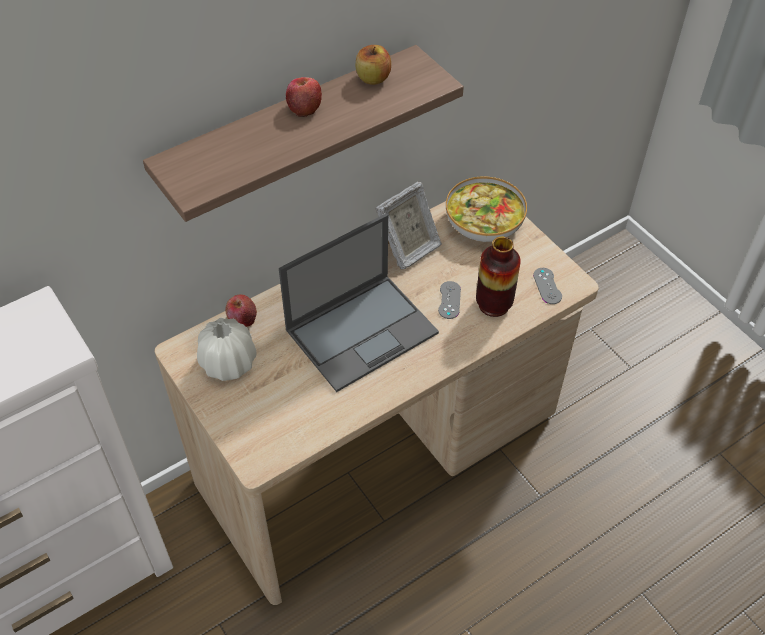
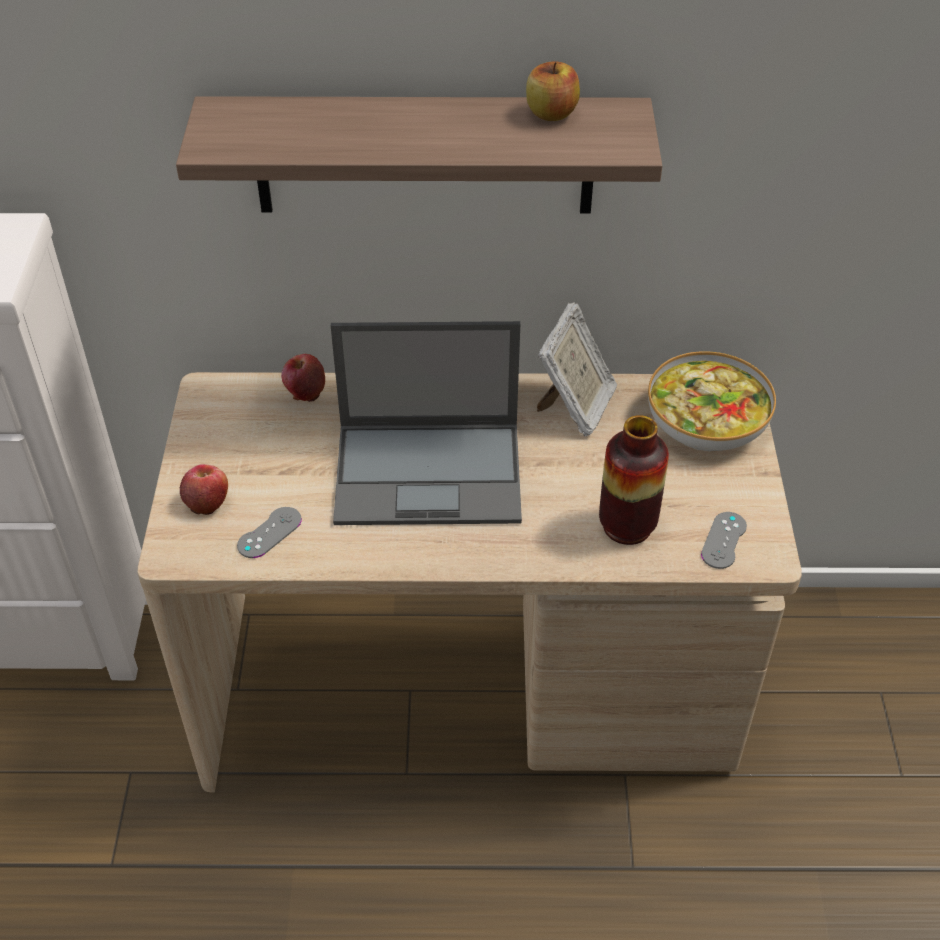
camera: 35 degrees right, 5 degrees down
(229, 364) = (245, 430): white vase -> none
(304, 107) = (431, 113): apple -> apple (207, 502)
(408, 249) = (575, 407): picture frame -> picture frame turned 60 degrees counterclockwise
(449, 300) = (573, 492): grey game controller -> grey game controller (269, 533)

